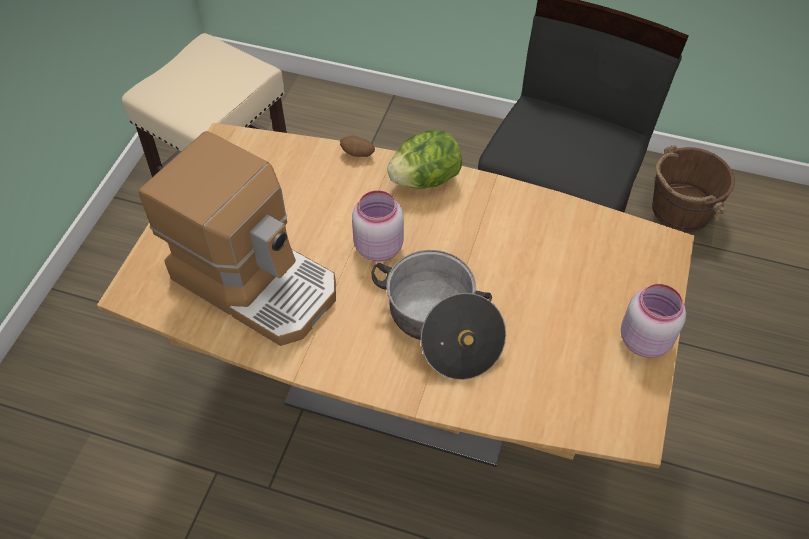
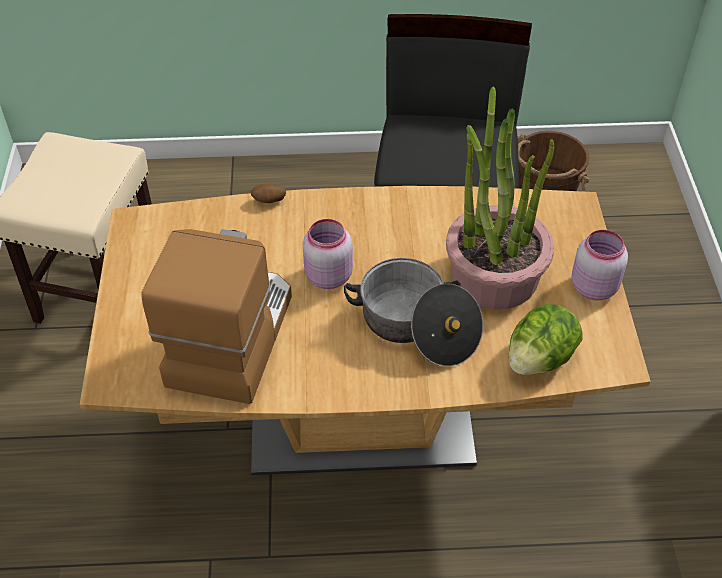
camera: 20 degrees left, 5 degrees down
(257, 281) = (229, 337): coffee machine -> coffee machine turned 90 degrees counterclockwise
(425, 179) = (343, 207): lettuce -> lettuce (539, 359)
(544, 295) = (494, 275): none -> potted plant

